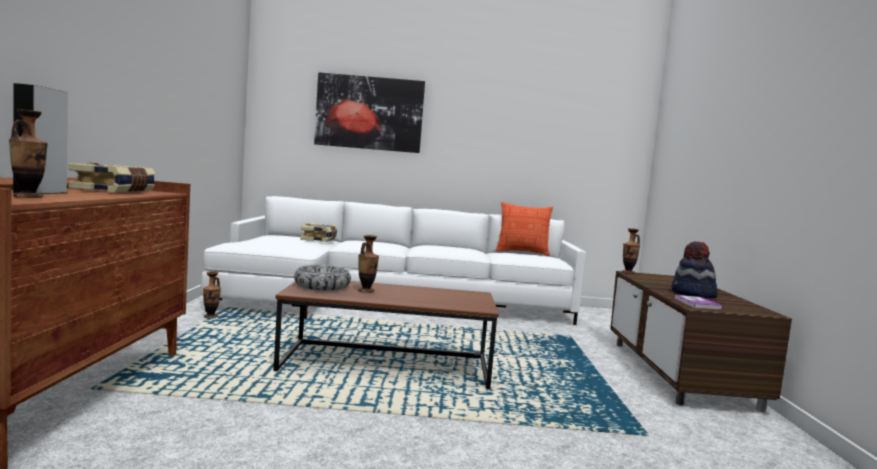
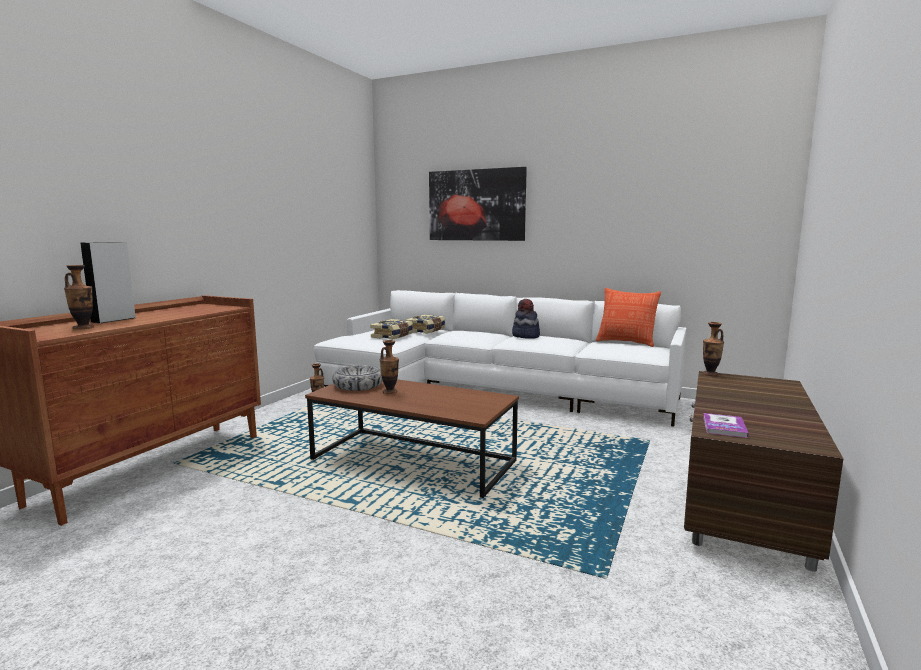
camera: 25 degrees right, 5 degrees up
(115, 191) = (189, 310): book -> book (393, 336)
(693, 294) = (746, 411): hat -> hat (525, 336)

